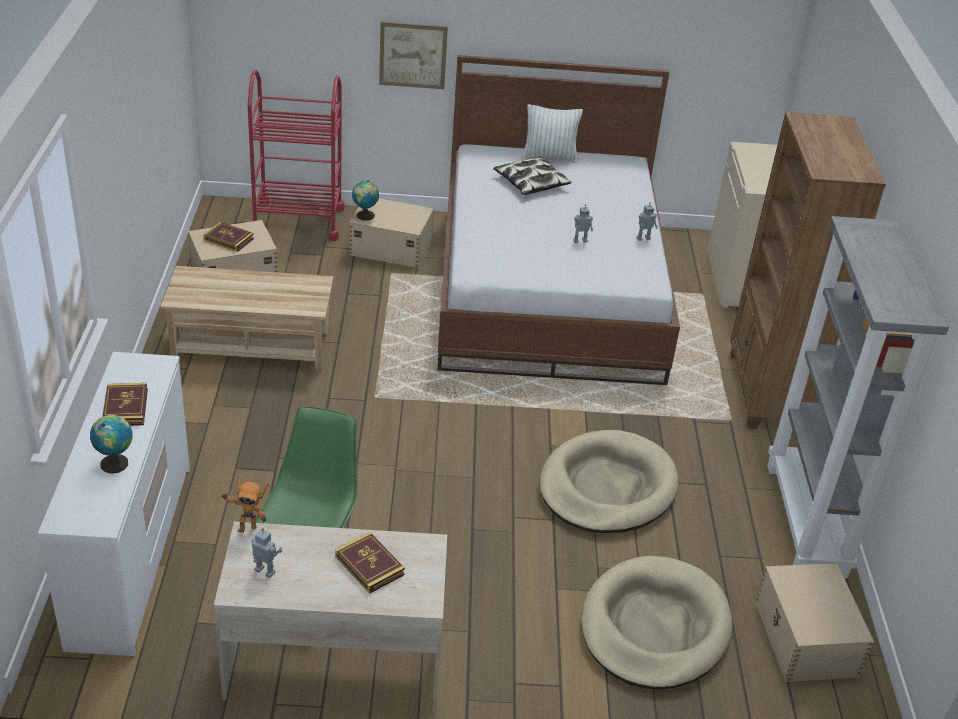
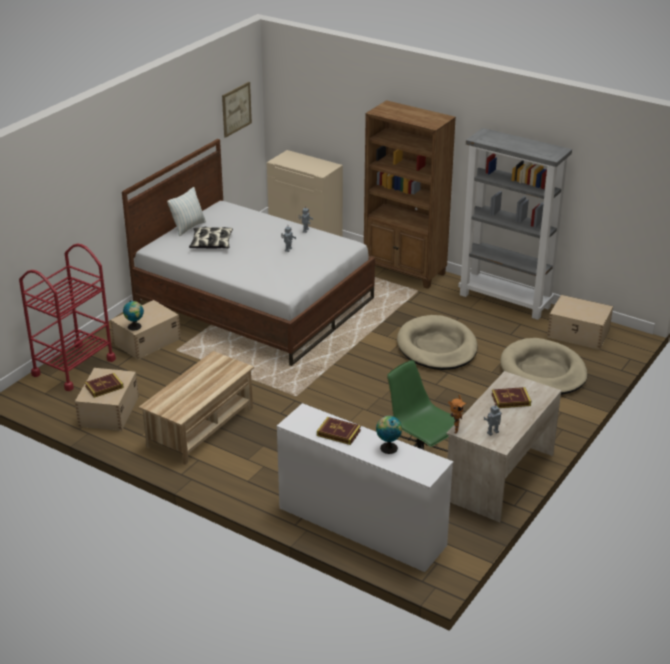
camera: 55 degrees left, 5 degrees down
(413, 55) = (95, 207): picture -> picture (236, 109)

